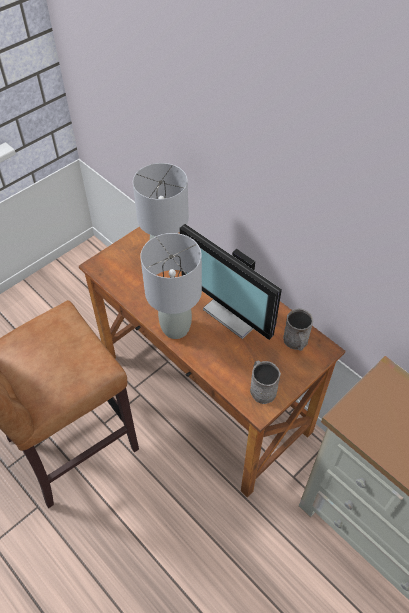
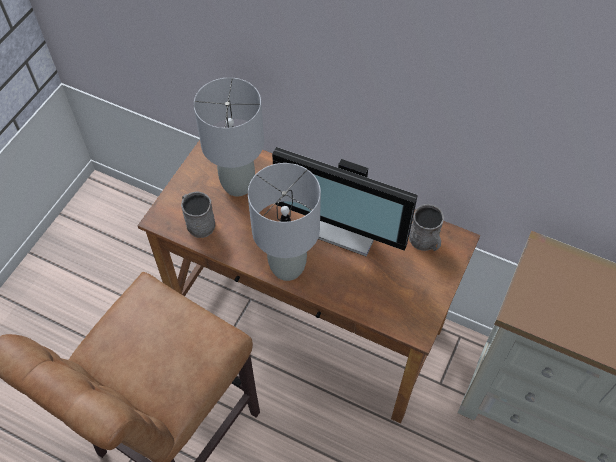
camera: 20 degrees left, 5 degrees up
(261, 388) = (410, 306): grey mug -> grey mug (198, 222)

